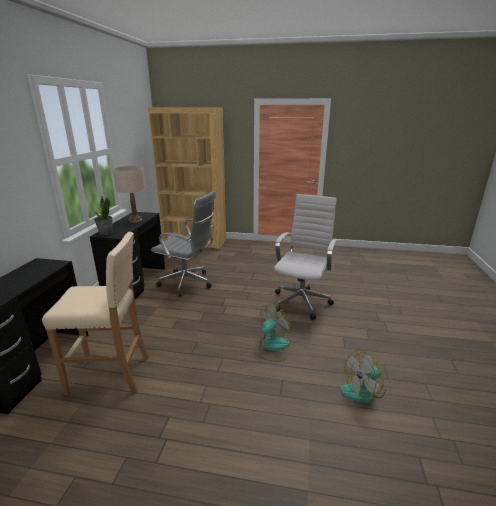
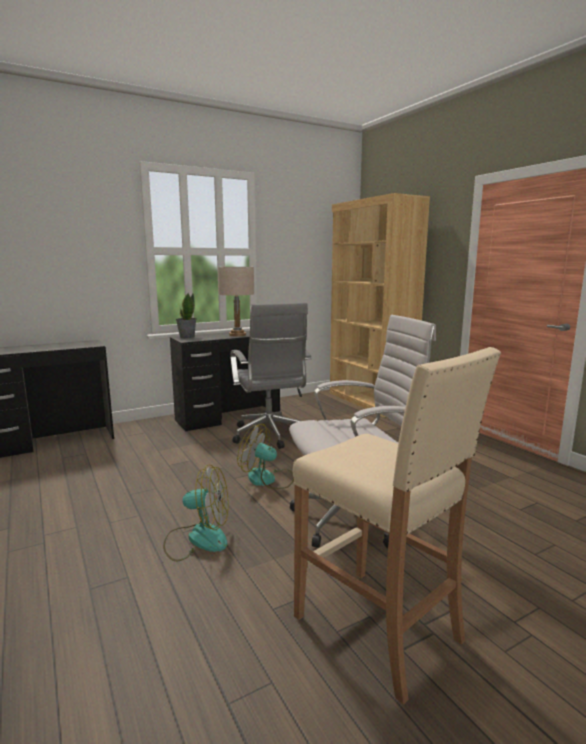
camera: 50 degrees right, 10 degrees down
(110, 374) = (61, 472): beige stool -> beige stool (378, 629)
(363, 390) = (162, 678): fan -> fan (268, 479)

